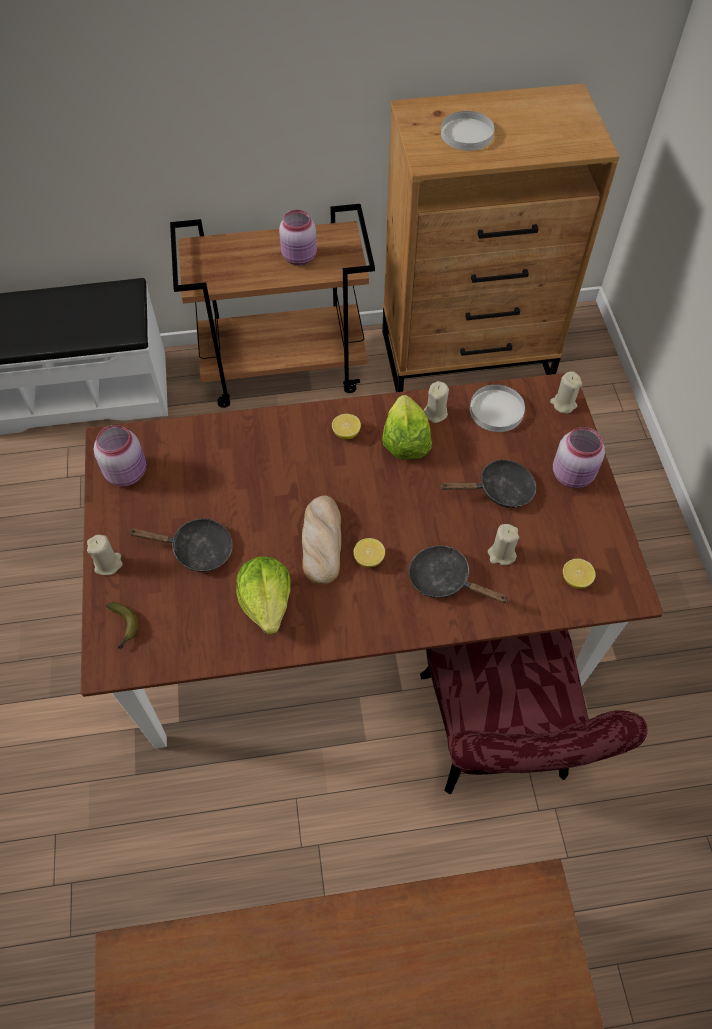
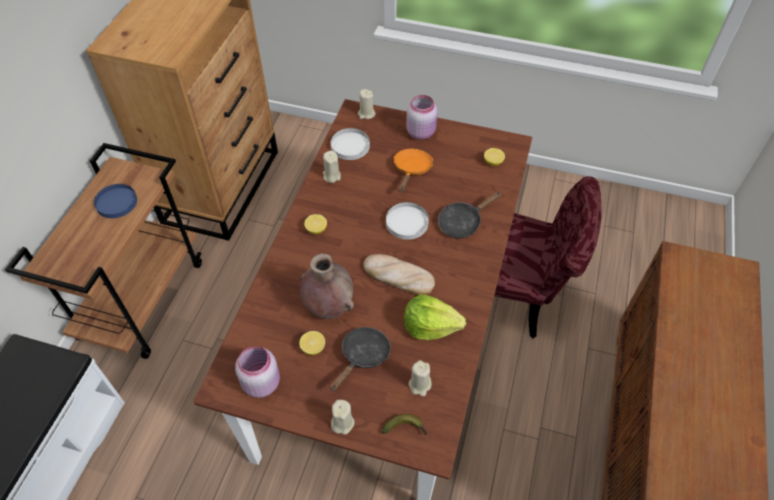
camera: 65 degrees left, 5 degrees down
(246, 490) = (328, 307): none -> brown vase
(300, 257) = (117, 202): pink jar -> blue plate
(369, 559) = (426, 255): lemon -> lemon (313, 348)
(405, 441) = (344, 200): lettuce -> none
(466, 134) = (160, 28): white plate -> white plate (407, 223)
(499, 490) = (412, 170): black frying pan -> orange frying pan
(501, 554) = (458, 188): beige candle -> beige candle (420, 385)

